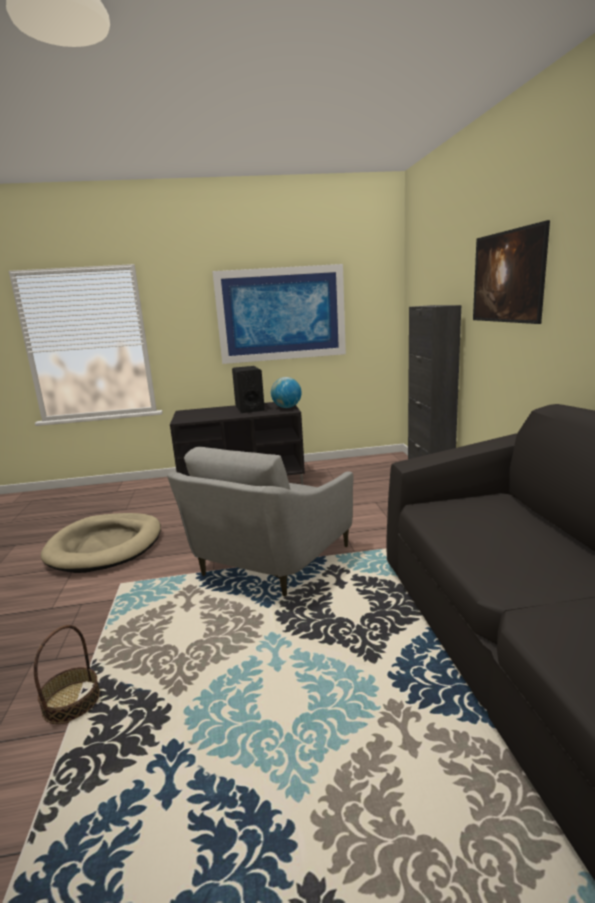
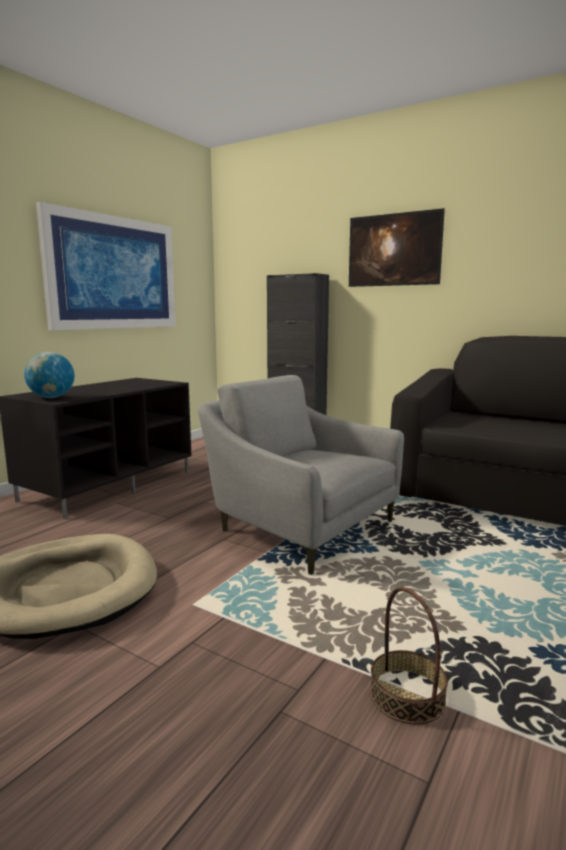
camera: 50 degrees left, 5 degrees down
(249, 408) = (112, 385): black speaker -> none
(267, 561) = (298, 527): grey armchair -> grey armchair turned 150 degrees clockwise
(287, 407) = (157, 381): globe -> globe (51, 398)

